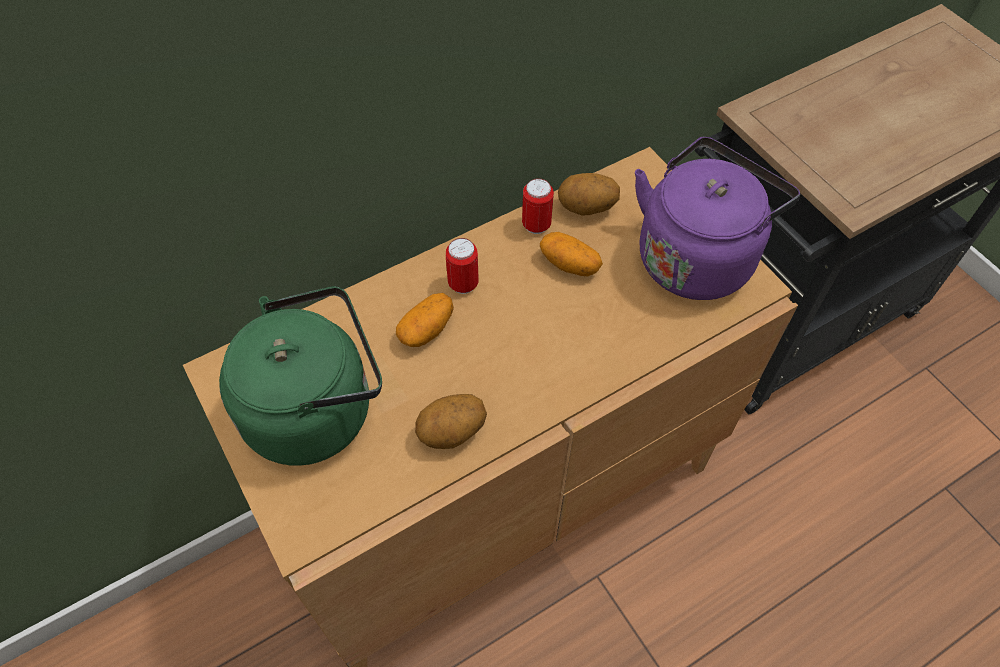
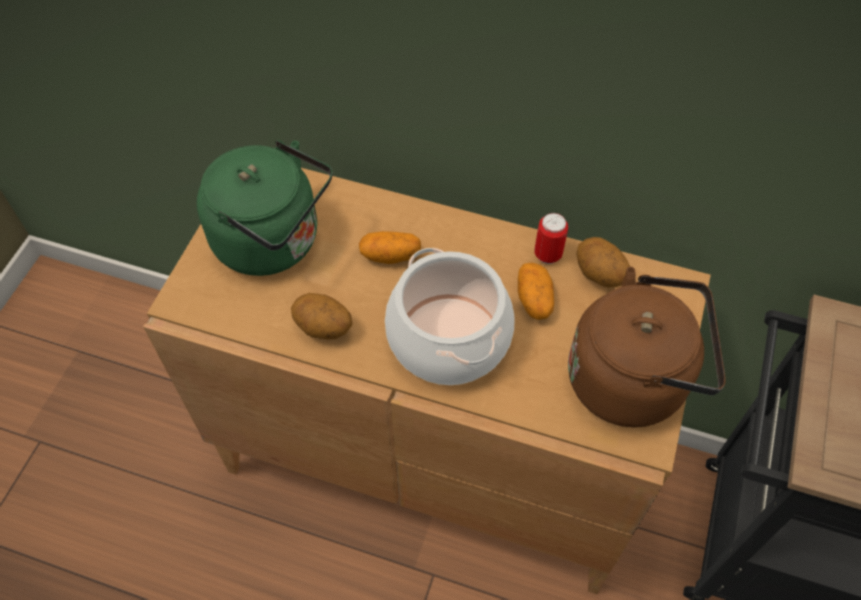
camera: 50 degrees right, 0 degrees up
(463, 284) = (449, 249): can -> none
(550, 347) = (448, 338): none -> cooking pot
(697, 256) = (633, 379): purple kettle -> brown kettle

